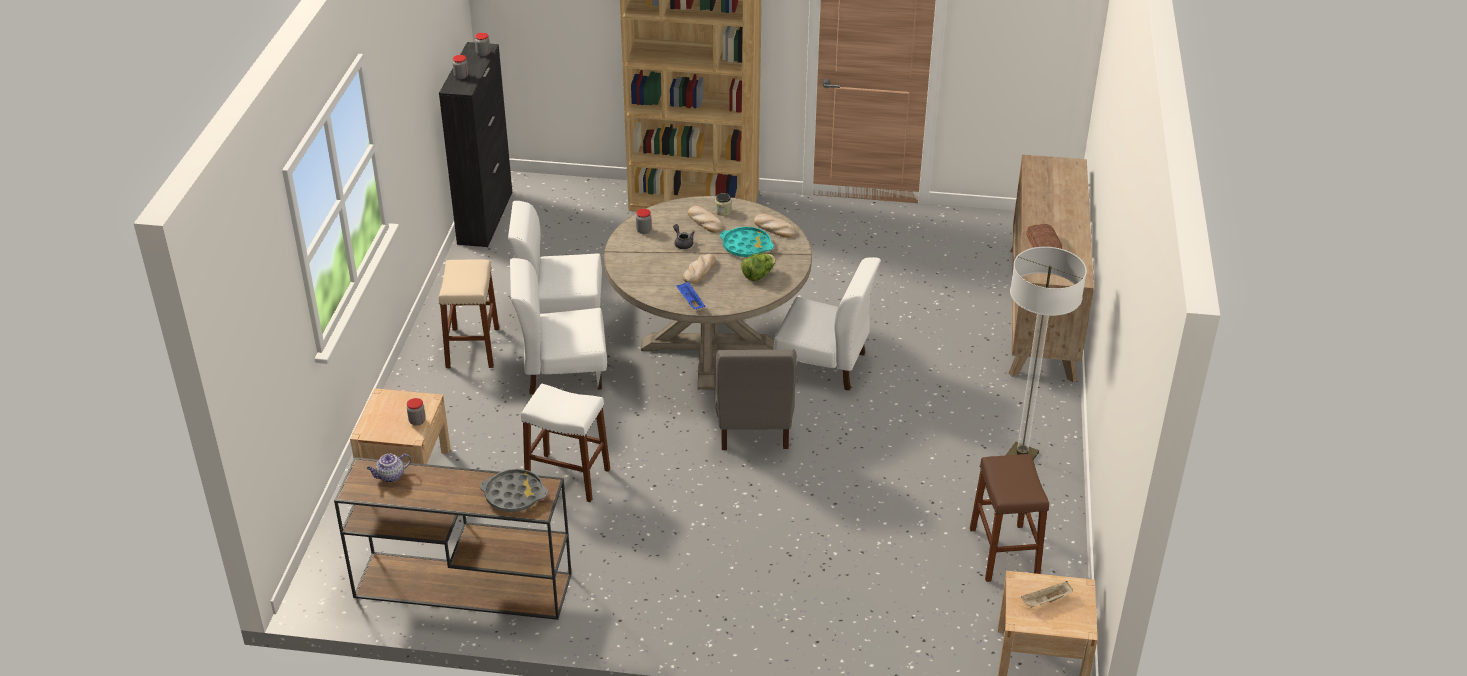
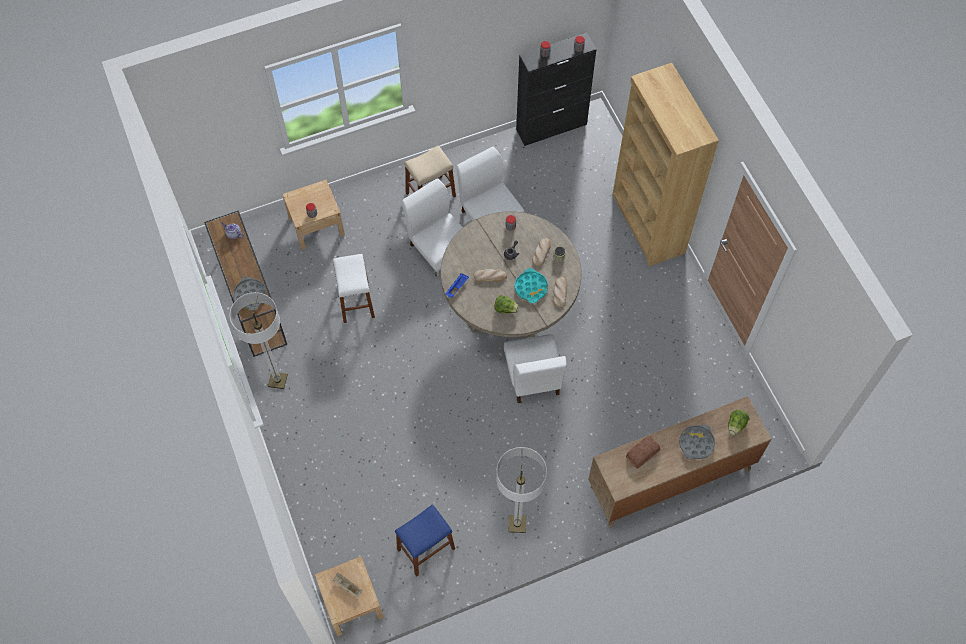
camera: 60 degrees right, 25 degrees up
(622, 607) = (278, 380): none -> floor lamp
(753, 425) = (454, 368): grey chair -> none
(1004, 553) = (426, 549): brown stool -> blue stool
(1053, 174) = (736, 425): none -> lettuce
(1057, 206) = (696, 443): none -> grey tray

